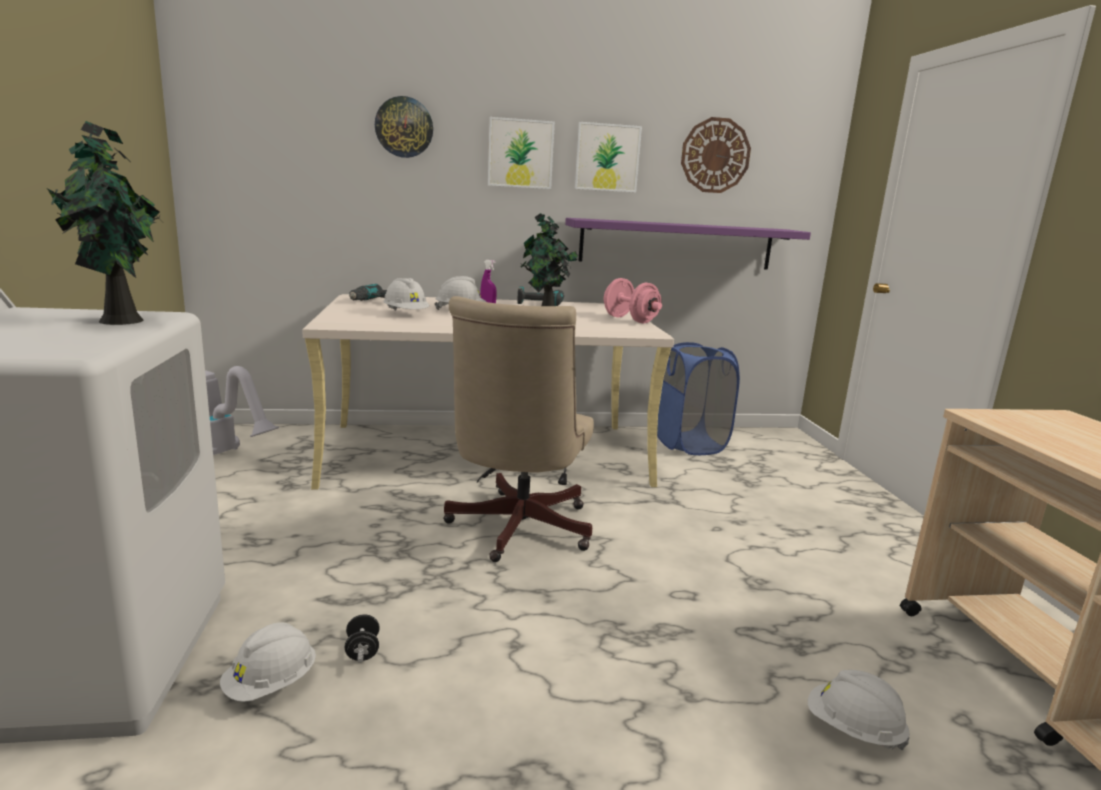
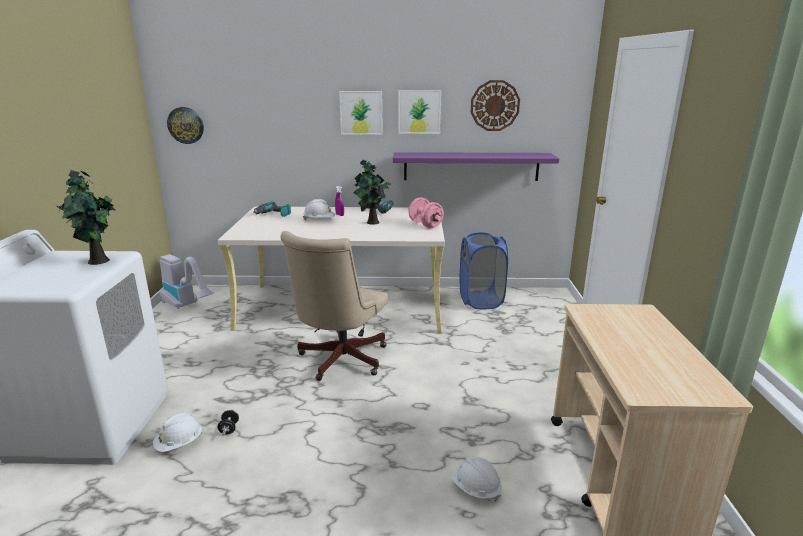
camera: 10 degrees right, 5 degrees up
(404, 127) = (286, 101): wall clock -> wall clock (186, 125)
(406, 314) = (283, 225): white hard hat -> none

